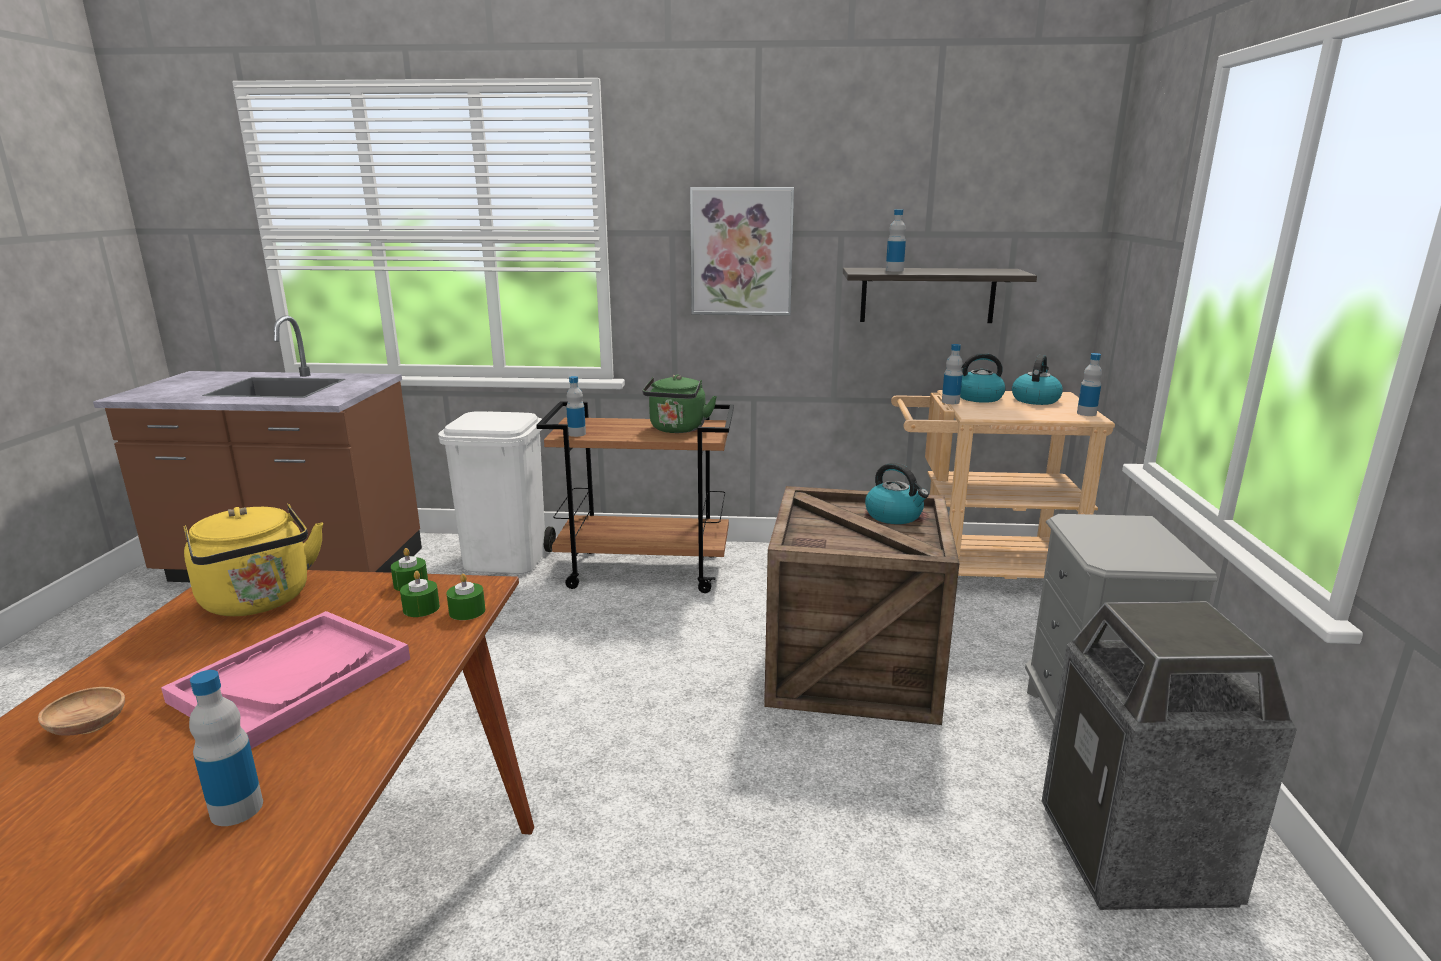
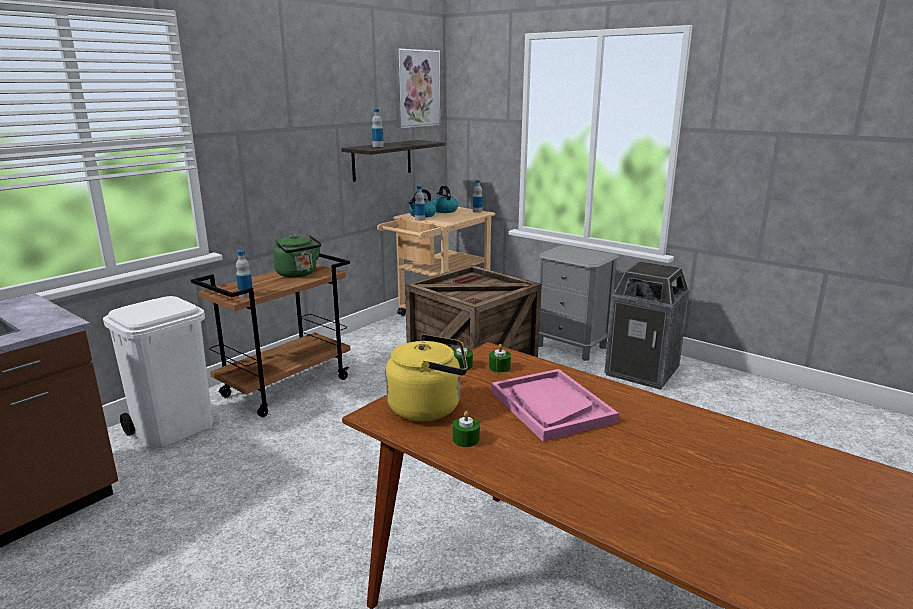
camera: 55 degrees left, 0 degrees up
(88, 727) = (551, 465): brown bowl -> none
(236, 809) = (668, 428): bottle -> none
(467, 611) = (517, 358): green candle -> green candle (466, 439)
(741, 252) = (285, 143): picture -> picture (416, 88)
(894, 516) = (470, 280): kettle -> none

